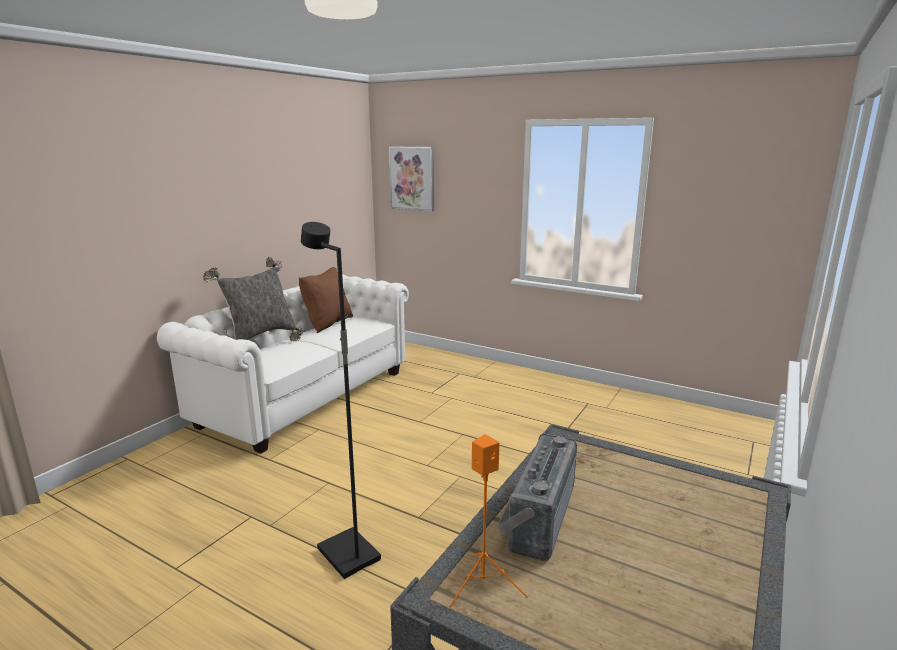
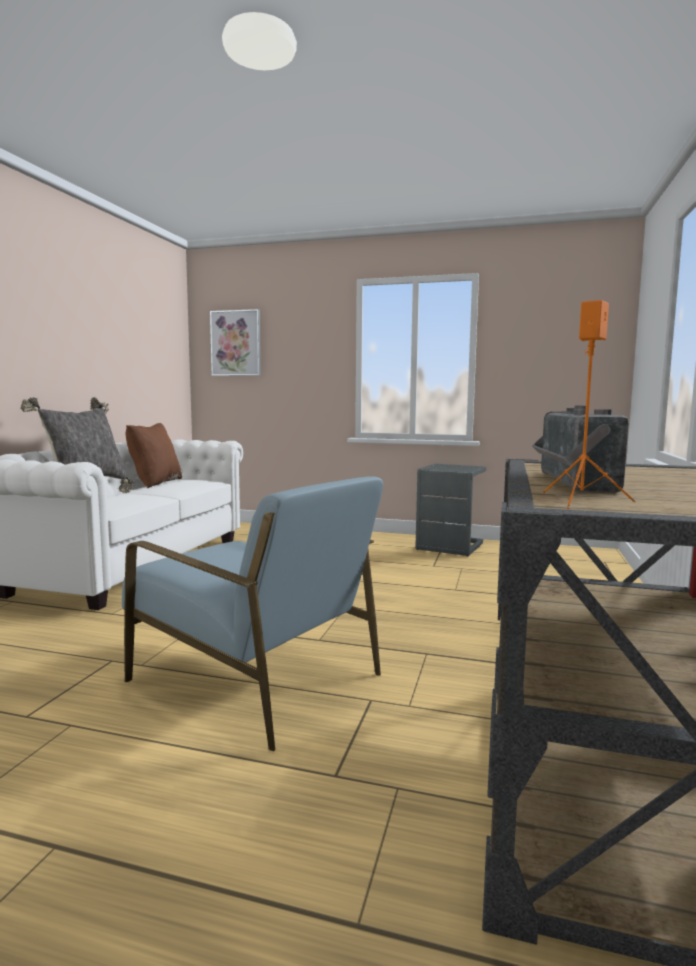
camera: 15 degrees left, 10 degrees down
(347, 555) = (253, 677): black floor lamp -> blue armchair
(600, 400) = (451, 546): none -> grey side table

